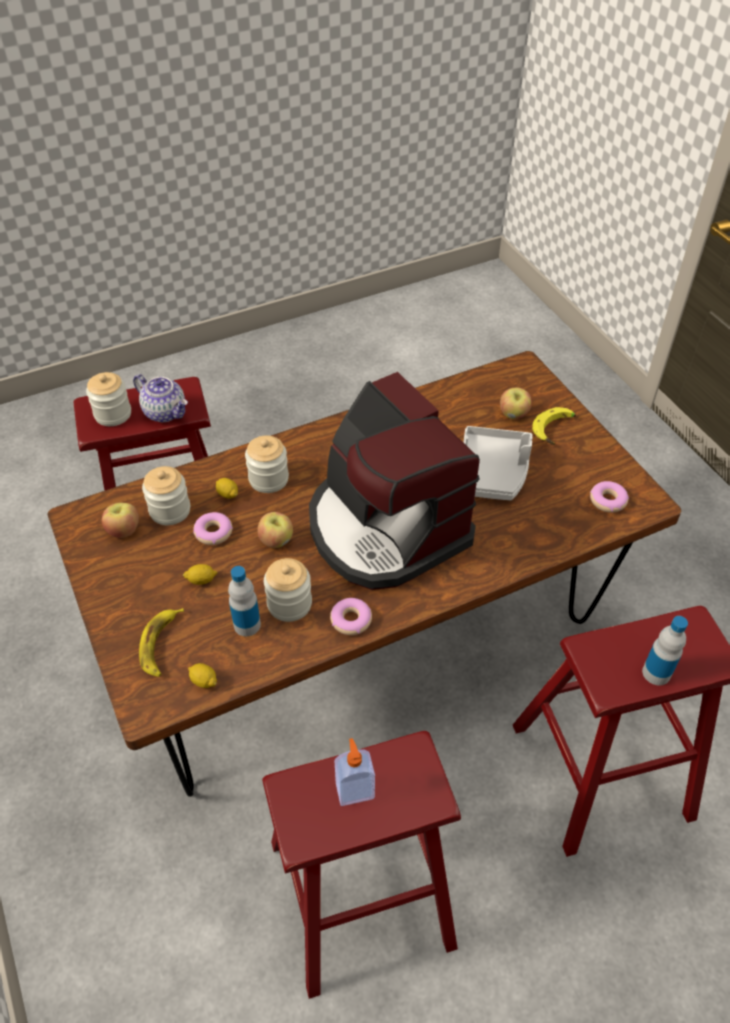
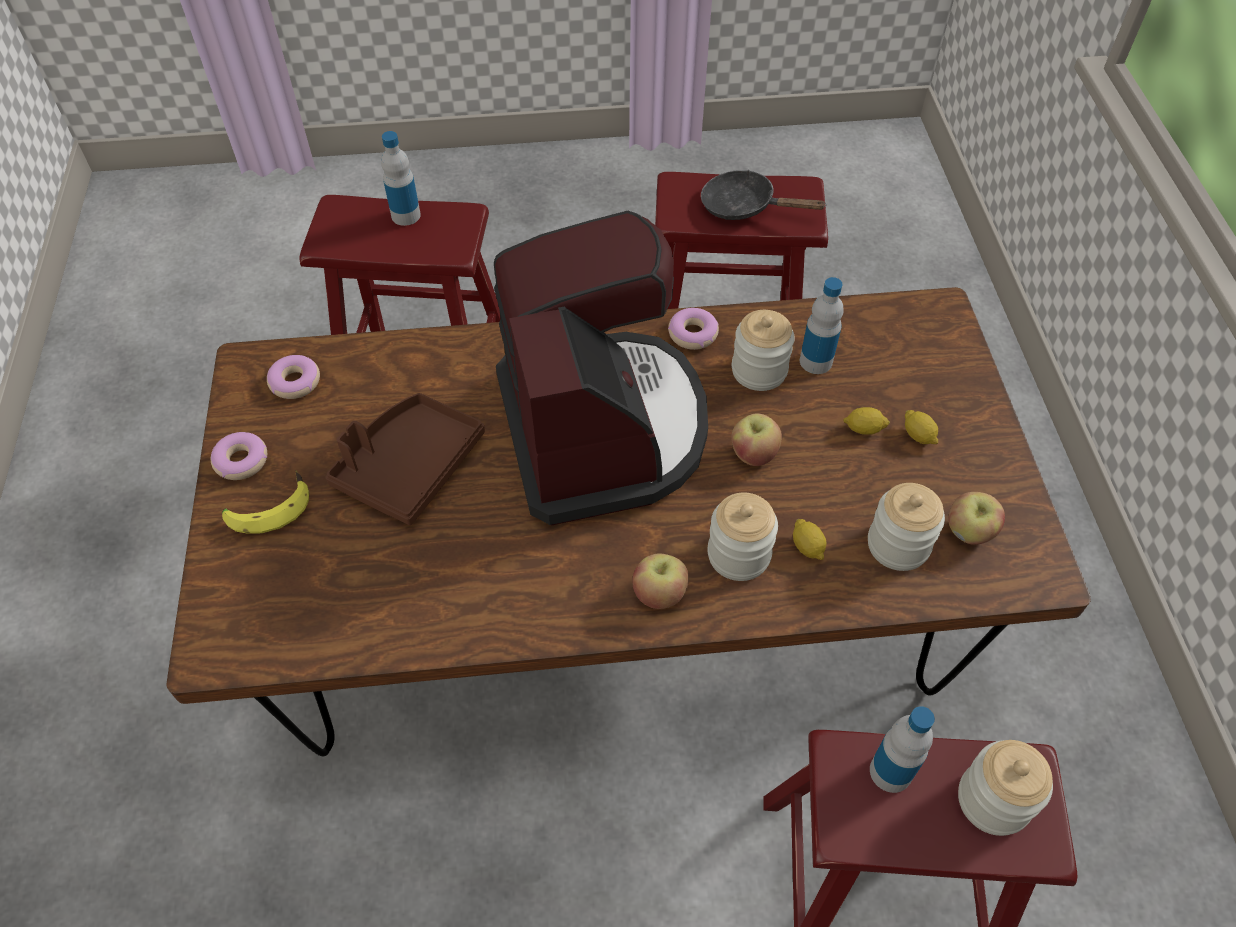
camera: 160 degrees left, 5 degrees up
(161, 645) = (921, 367): banana -> none
(165, 412) = (890, 771): teapot -> bottle
(203, 681) = (875, 318): lemon -> lemon (918, 435)
(213, 532) = (838, 490): donut -> donut (242, 461)
(354, 790) = (744, 206): soap dispenser -> black frying pan
(493, 472) = (409, 467): grey tray -> brown tray
(513, 414) = (306, 556): apple -> apple (659, 593)

